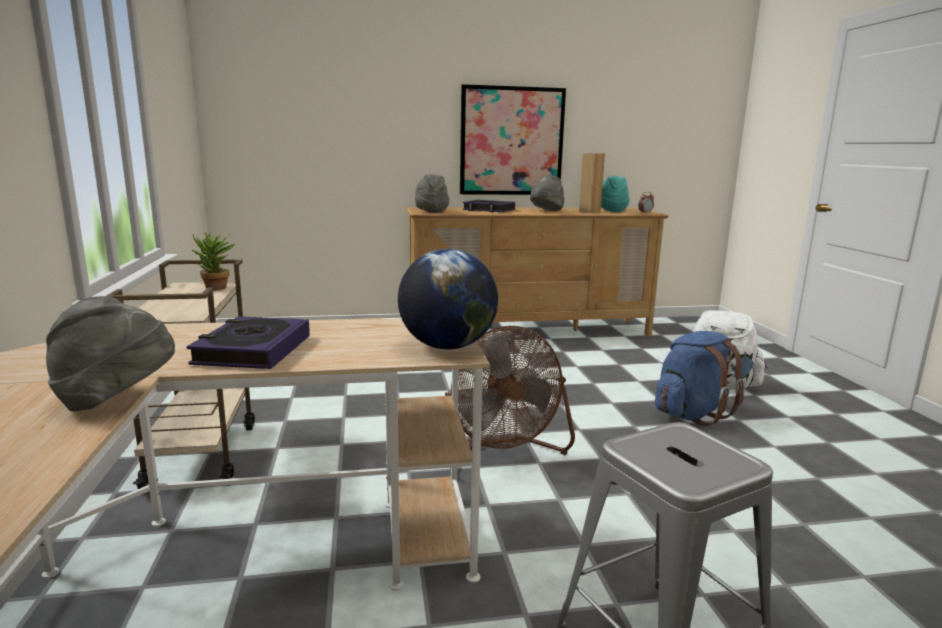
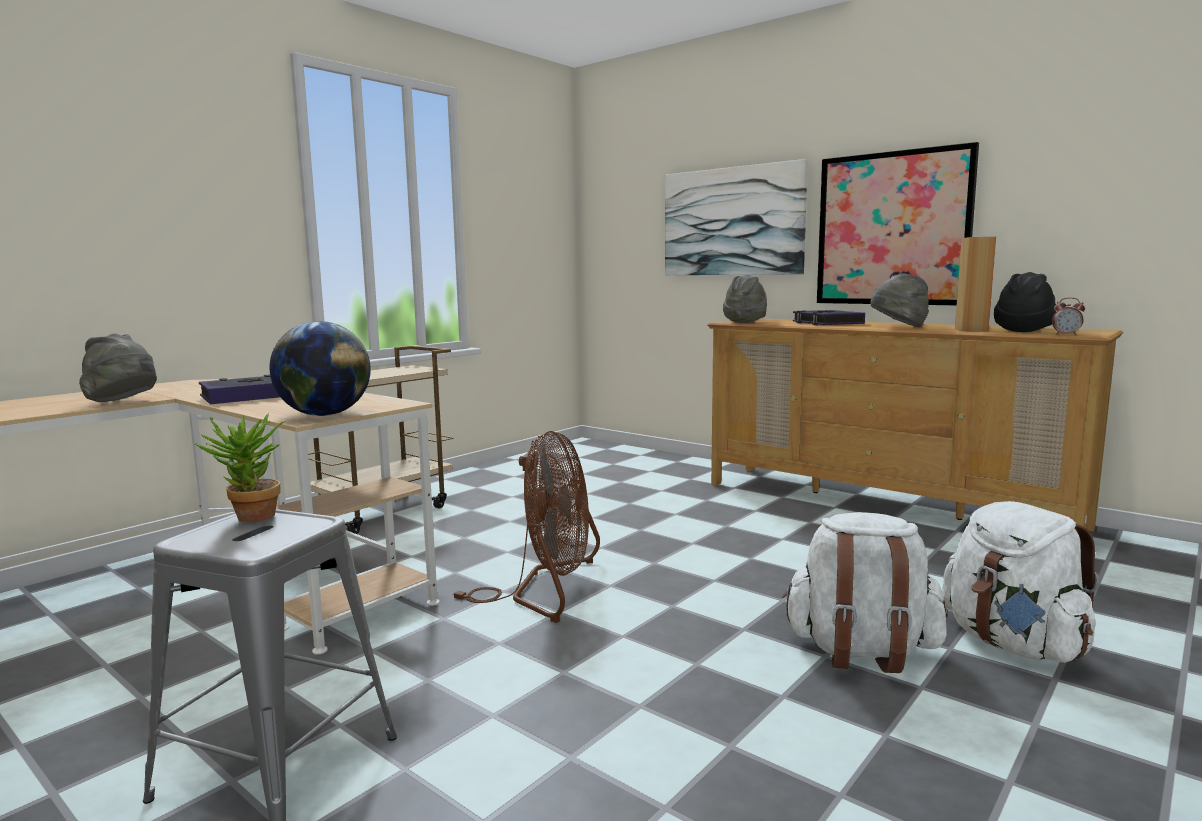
camera: 50 degrees right, 5 degrees down
(216, 289) = (413, 371): potted plant -> potted plant (250, 519)
(382, 126) = (732, 221): none -> picture
(495, 453) = (544, 589): brown fan -> brown fan turned 105 degrees counterclockwise
(610, 210) = (1023, 330): turquoise hat -> black hat
(691, 414) = (861, 651): blue backpack -> white backpack

